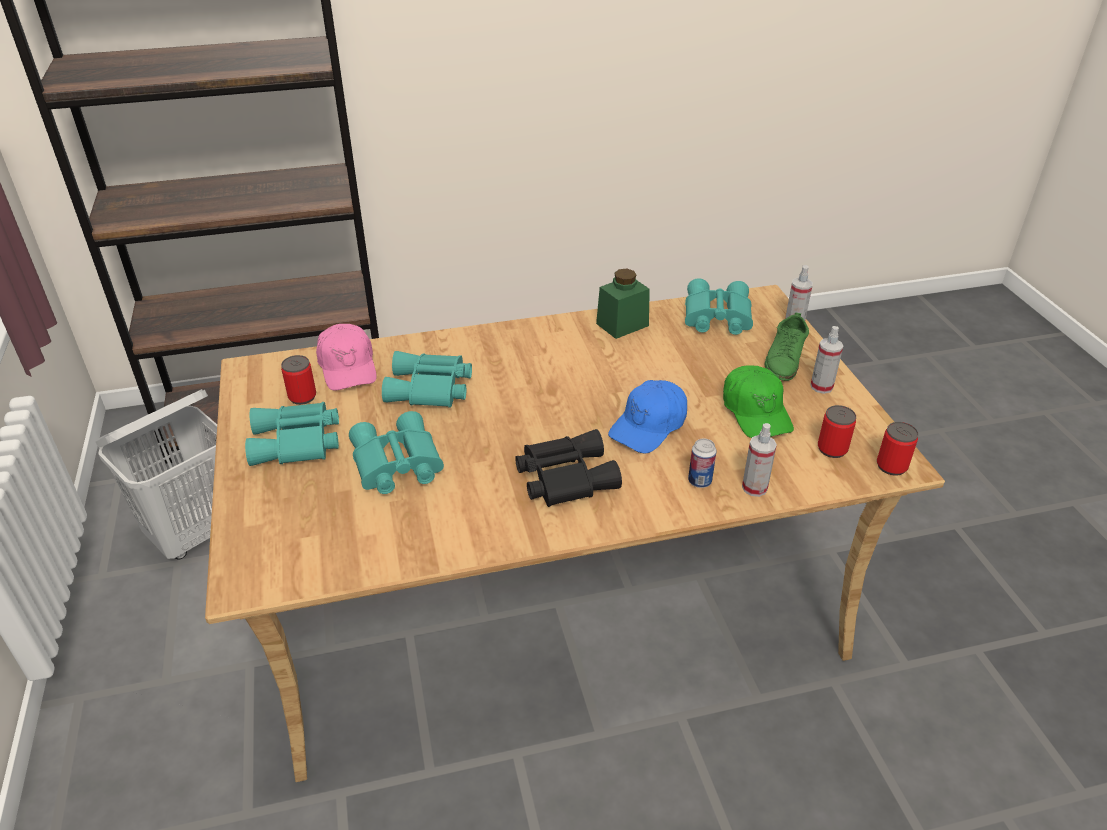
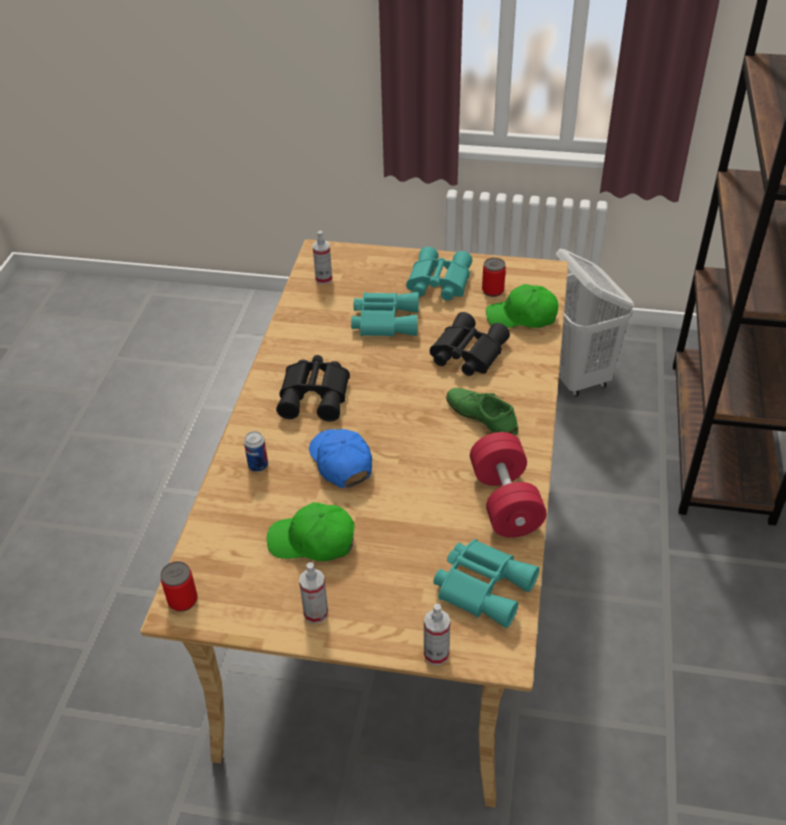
camera: 115 degrees right, 5 degrees up
(348, 367) = (522, 317): pink cap -> green cap
(430, 389) = (466, 353): turquoise binoculars -> black binoculars
(622, 324) = (505, 501): green jar -> red dumbbell
(754, 488) = (228, 495): spray bottle -> spray bottle (323, 279)
(785, 358) = (377, 608): green shoe -> green shoe (482, 416)
(832, 449) = (231, 570): can -> none

